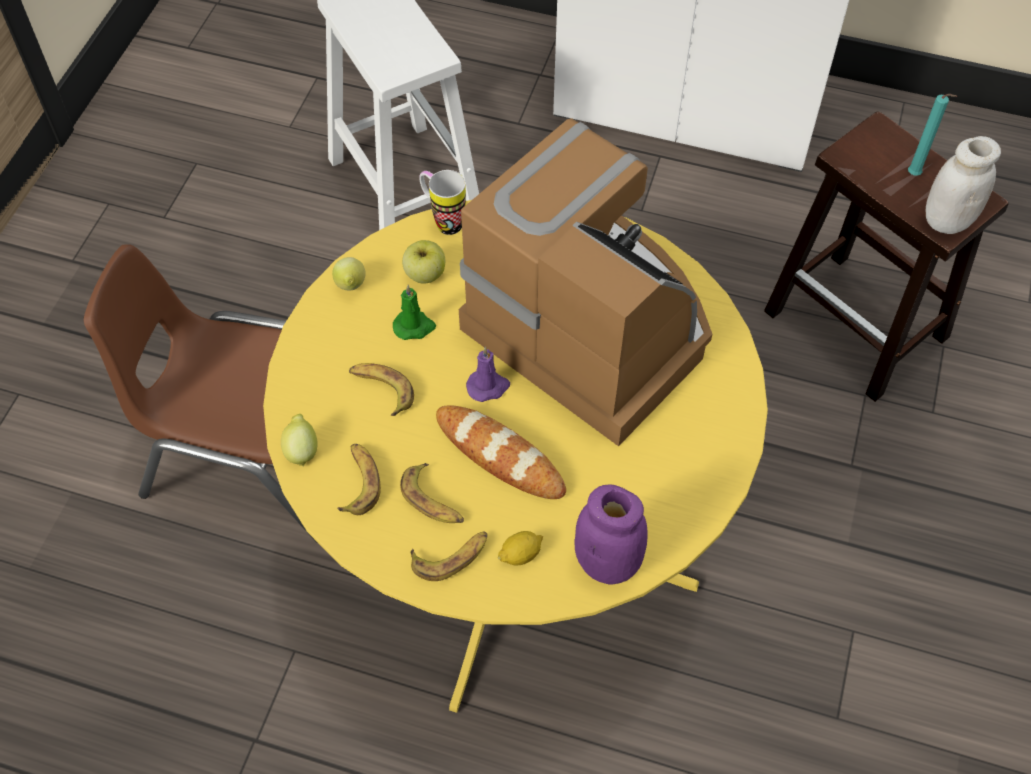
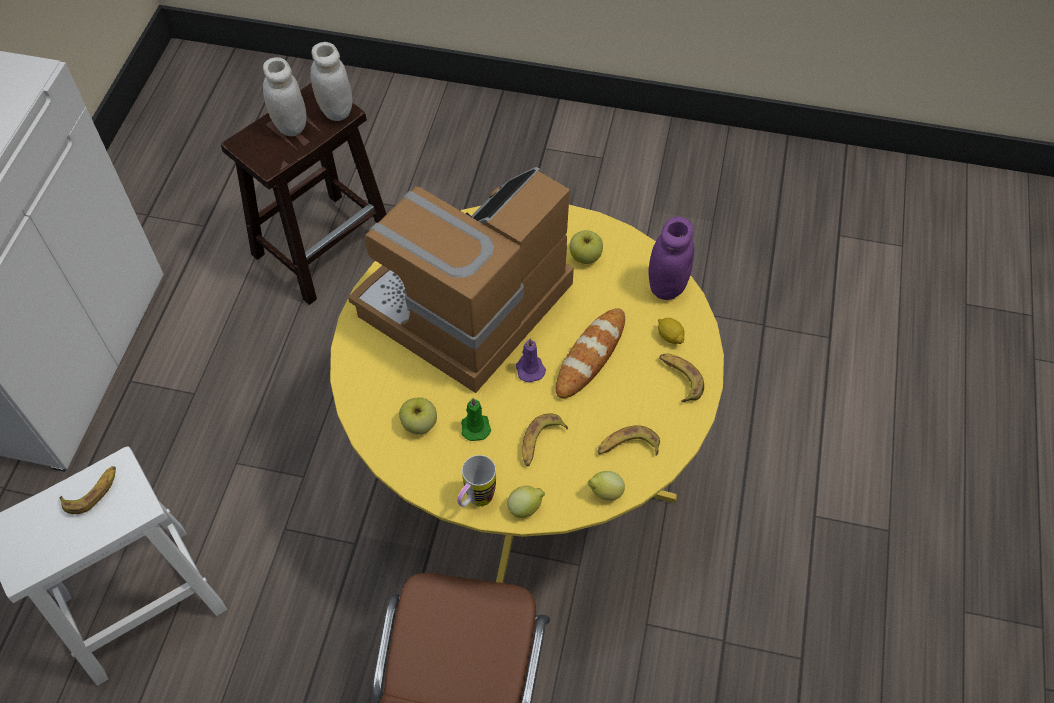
camera: 95 degrees left, 0 degrees up
(351, 286) = (435, 480): lemon -> lemon (526, 508)
(433, 500) = (635, 395): banana -> banana (93, 492)
(443, 220) = (358, 417): mug -> mug (475, 502)
(664, 466) = (585, 256): none -> apple
(915, 175) = (290, 126): turquoise candle -> white jar

